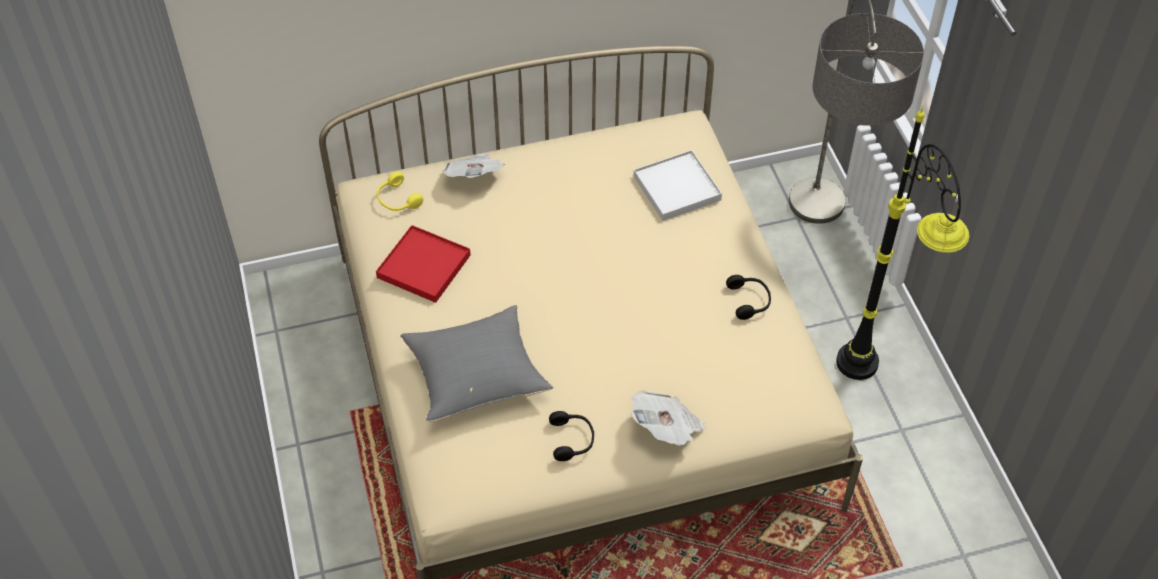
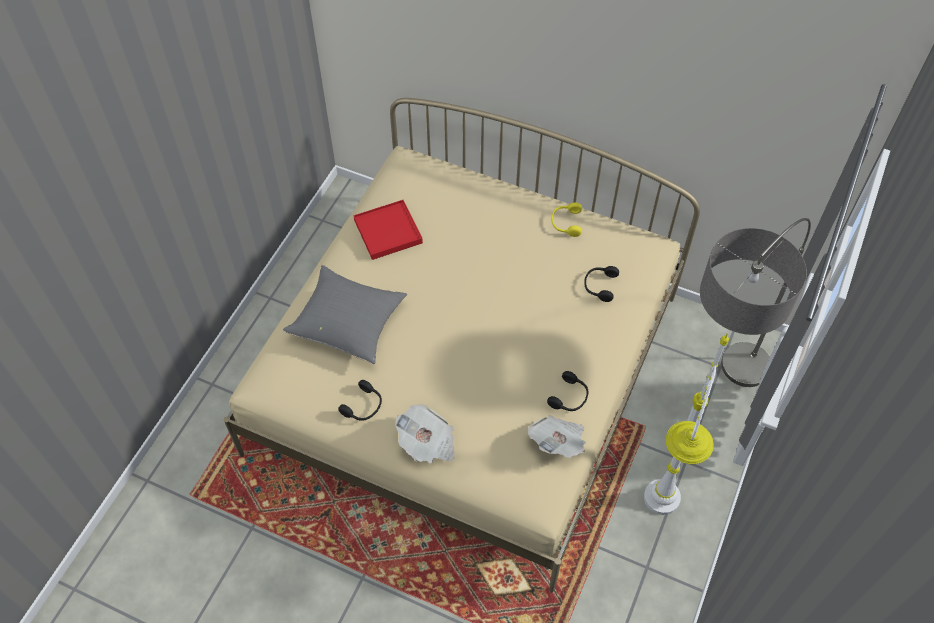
camera: 40 degrees right, 5 degrees up
(397, 200) = (415, 178): yellow headphones -> yellow headphones (566, 223)
(474, 177) = (477, 193): newspaper -> newspaper (558, 442)
(676, 188) = (599, 286): white tray -> black headphones
(872, 391) = (653, 525): black floor lamp -> white floor lamp

